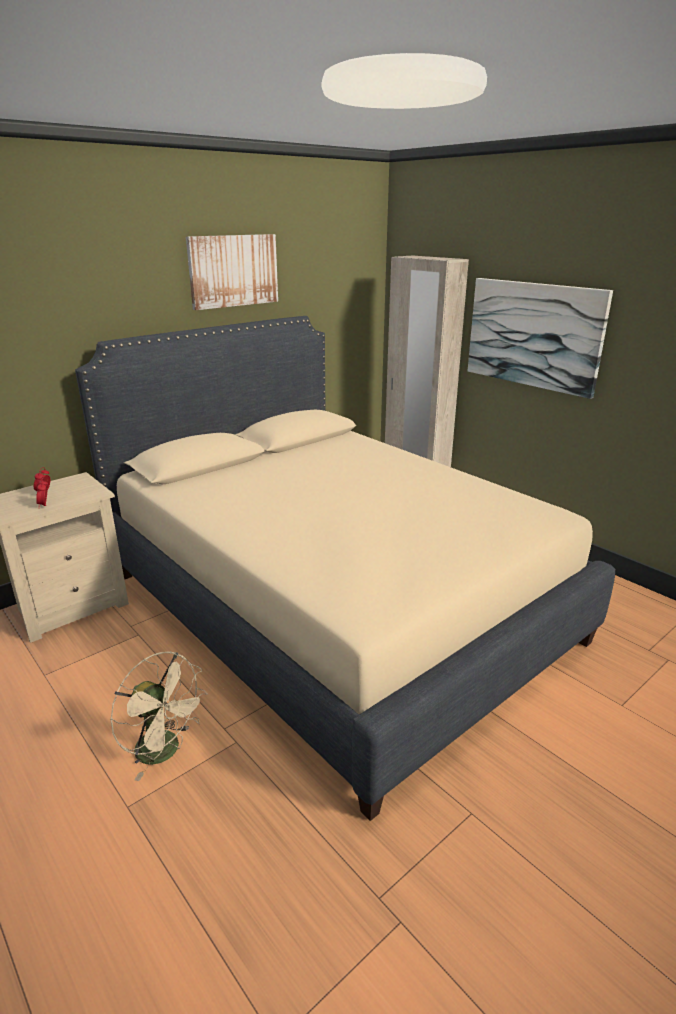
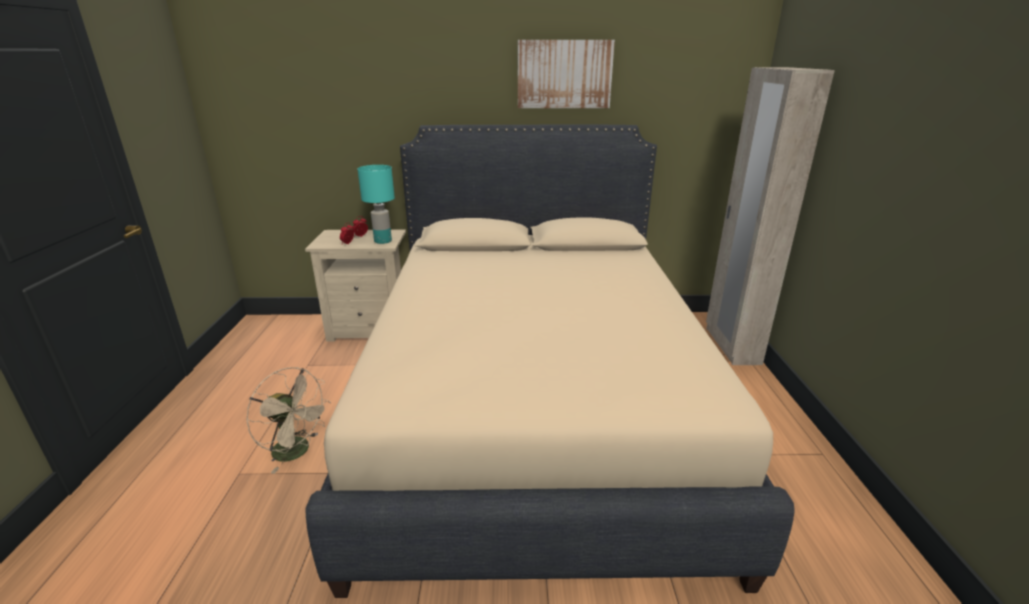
camera: 40 degrees right, 0 degrees up
(84, 490) = (383, 241): none -> turquoise table lamp
(165, 751) = (297, 452): beige fan -> beige fan turned 45 degrees counterclockwise
(533, 335) = (881, 173): picture -> none

